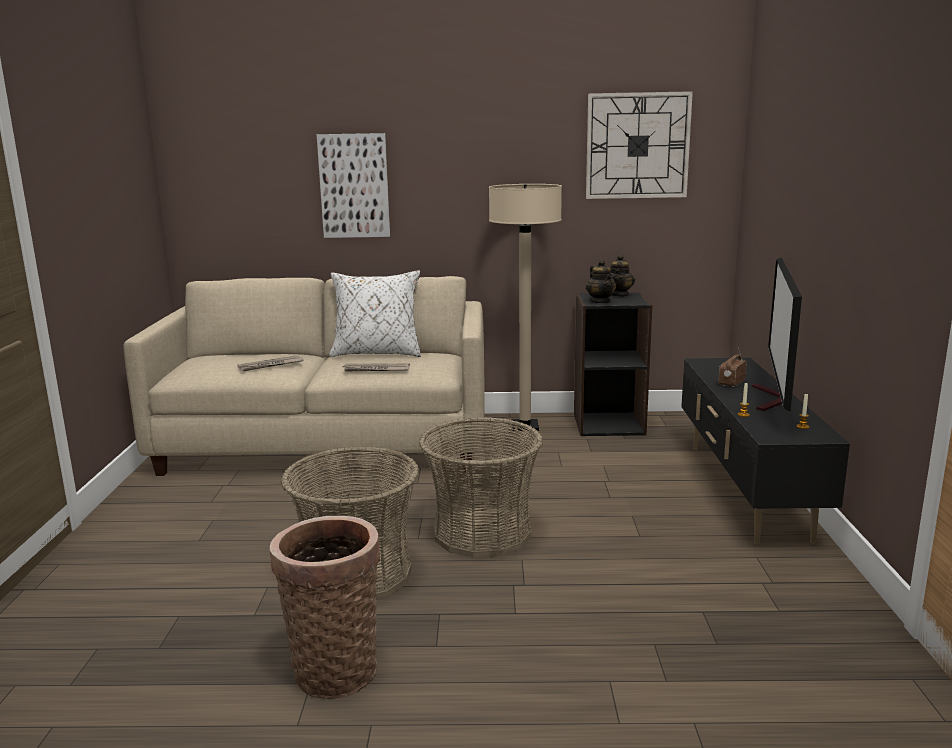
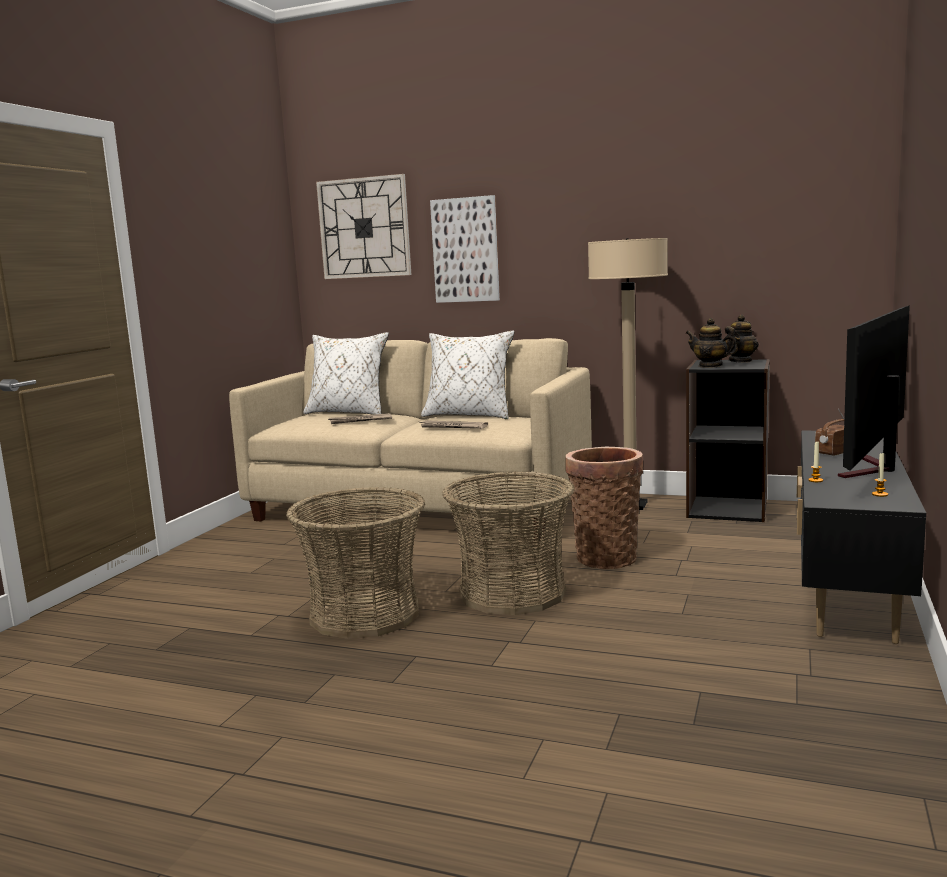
camera: 20 degrees right, 5 degrees down
(245, 354) = (348, 412): none -> white pillow
(334, 668) = (286, 686): basket -> basket (605, 557)
(600, 302) = (710, 366): teapot -> teapot turned 120 degrees clockwise
(637, 146) = (764, 193): wall clock -> wall clock (364, 228)

